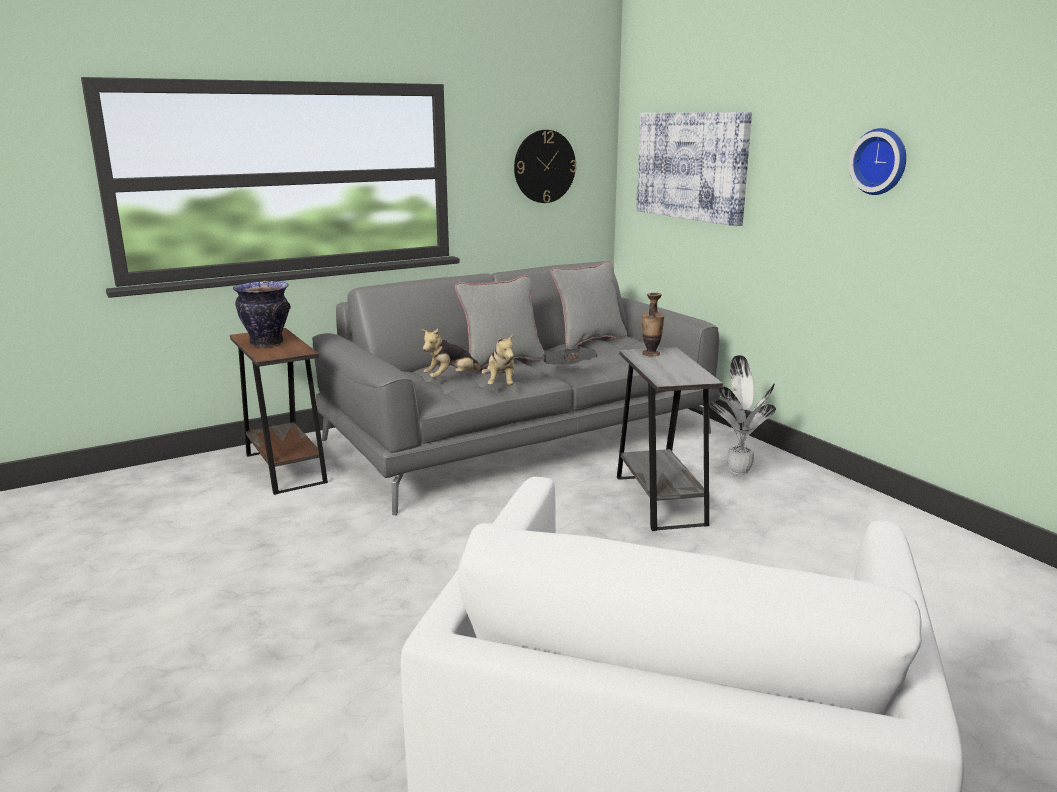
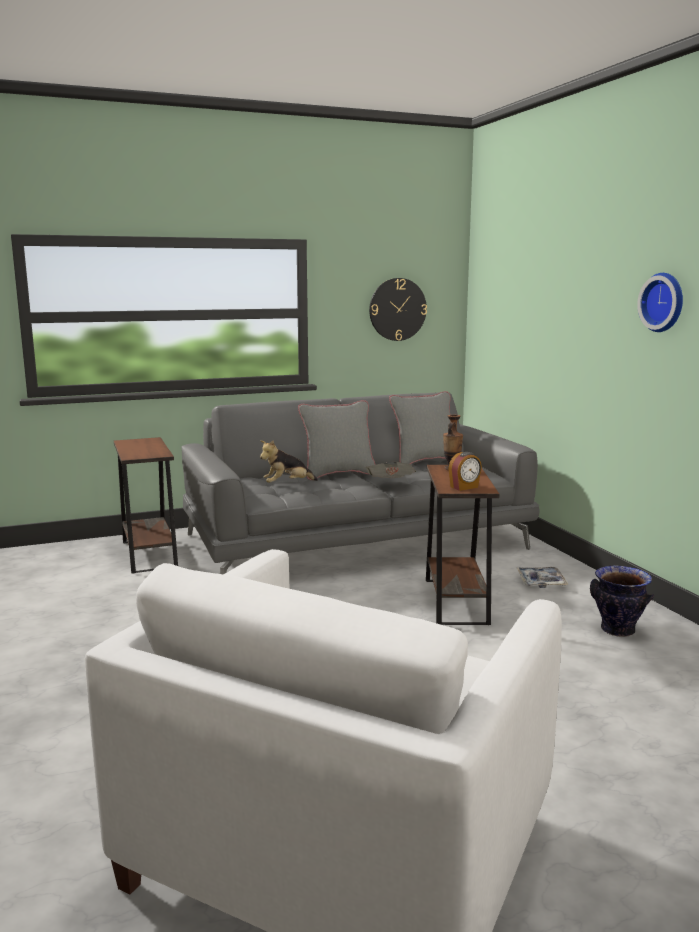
camera: 10 degrees right, 5 degrees down
(266, 343) = (137, 447): vase -> vase (617, 630)
(500, 385) = (325, 491): plush toy -> none
(660, 500) = (456, 601): grey side table -> brown side table
(680, 377) = (464, 487): none -> alarm clock
(692, 166) = (522, 309): picture -> none
(738, 470) = (541, 582): potted plant -> tray

